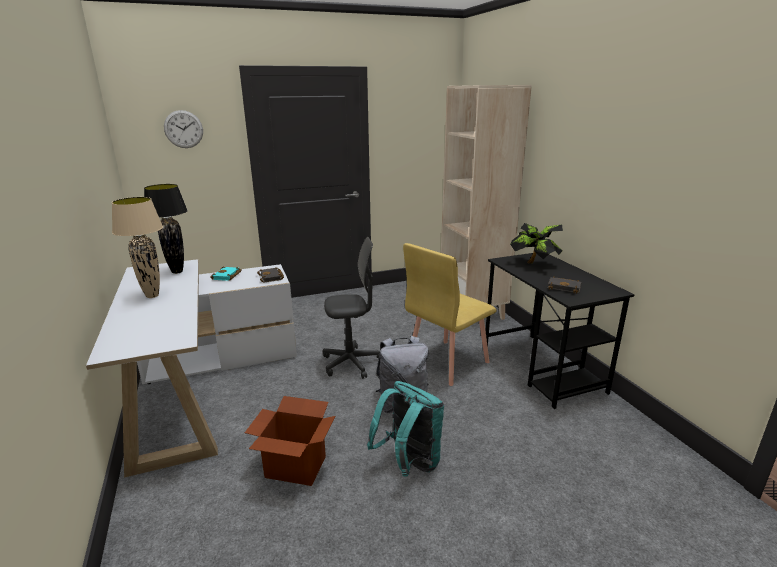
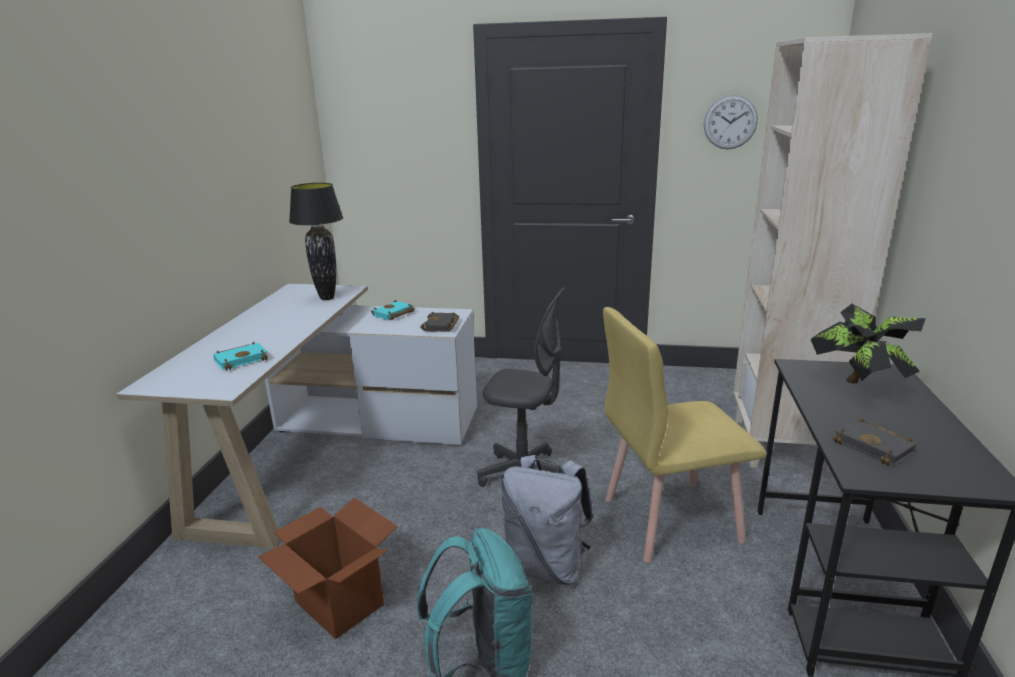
camera: 30 degrees right, 0 degrees up
(152, 296) = (268, 324): beige table lamp -> none
(166, 321) = (242, 359): none -> turquoise book
(183, 129) = (398, 113): wall clock -> wall clock (730, 122)

